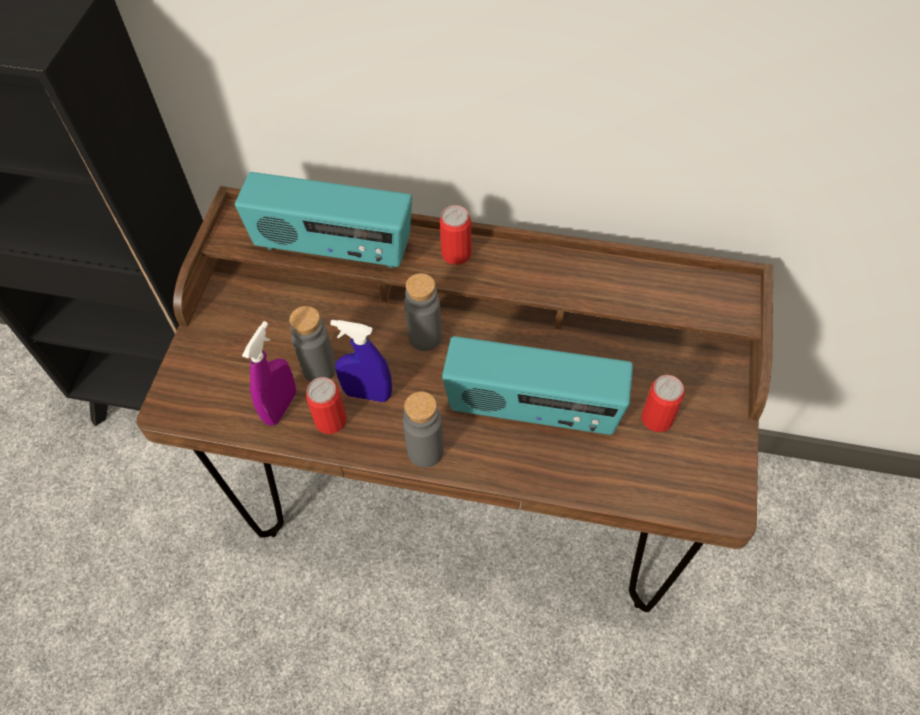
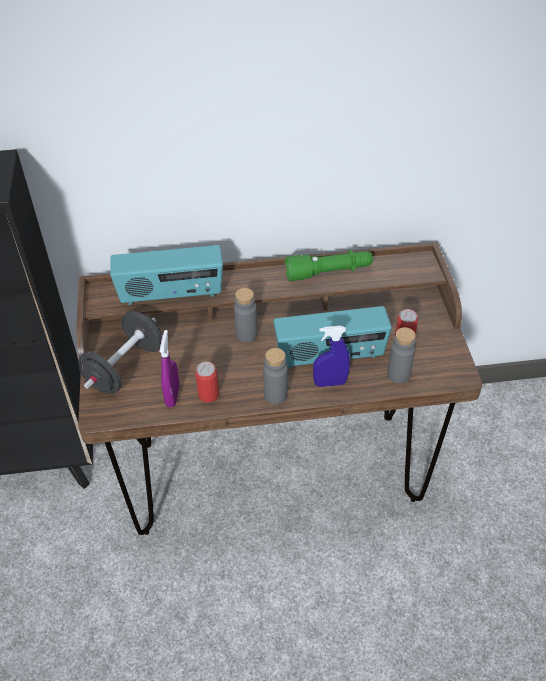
camera: 20 degrees left, 10 degrees down
(236, 342) = (125, 368): none -> black dumbbell
(319, 368) = (187, 368): grey bottle -> grey bottle (398, 374)
(367, 394) = (225, 374): blue spray bottle -> blue spray bottle (330, 383)
(456, 254) = (250, 280): can -> none
(579, 273) = (329, 272): none -> green flashlight

